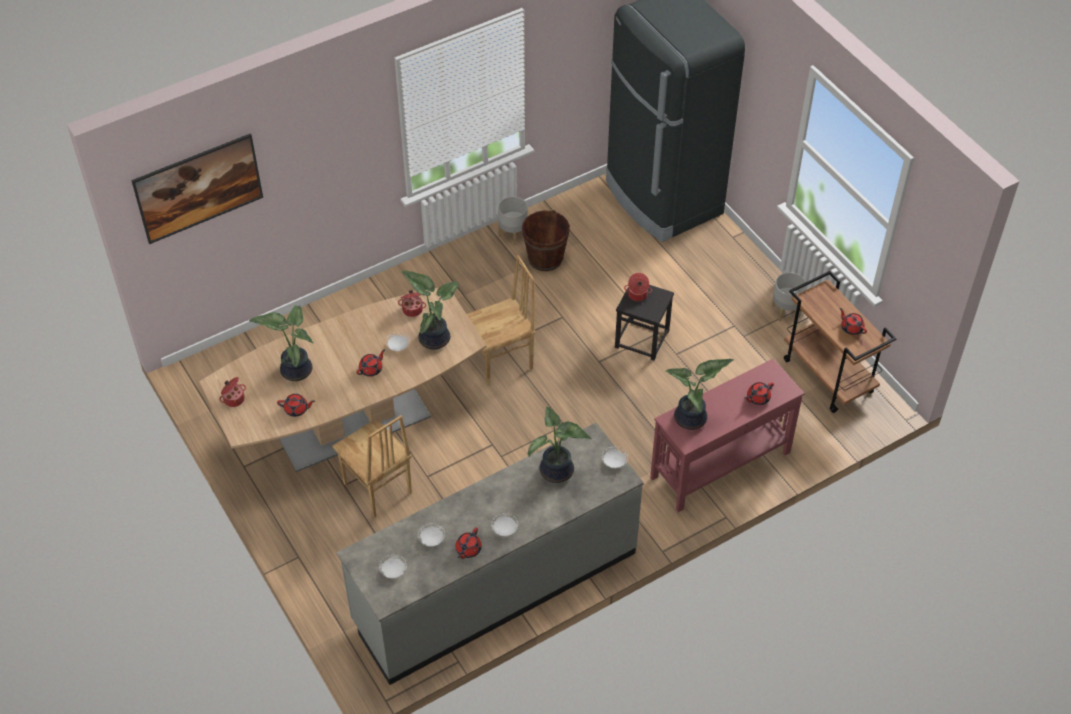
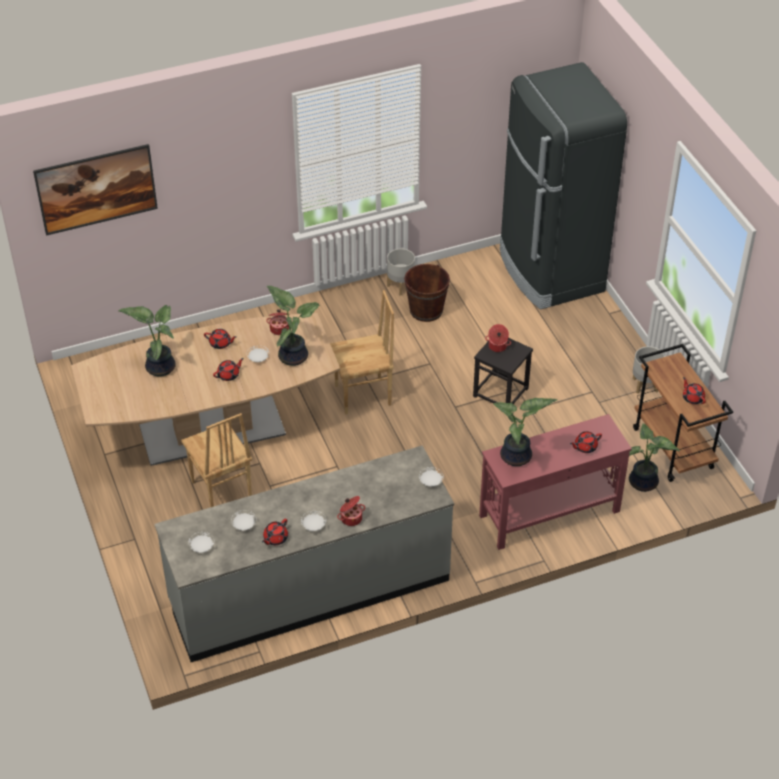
camera: 10 degrees right, 5 degrees down
(233, 399) = (98, 384): cooking pot -> cooking pot (351, 518)
(296, 409) = (152, 400): red teapot -> red teapot (220, 343)
(557, 473) = (374, 483): potted plant -> potted plant (643, 484)

